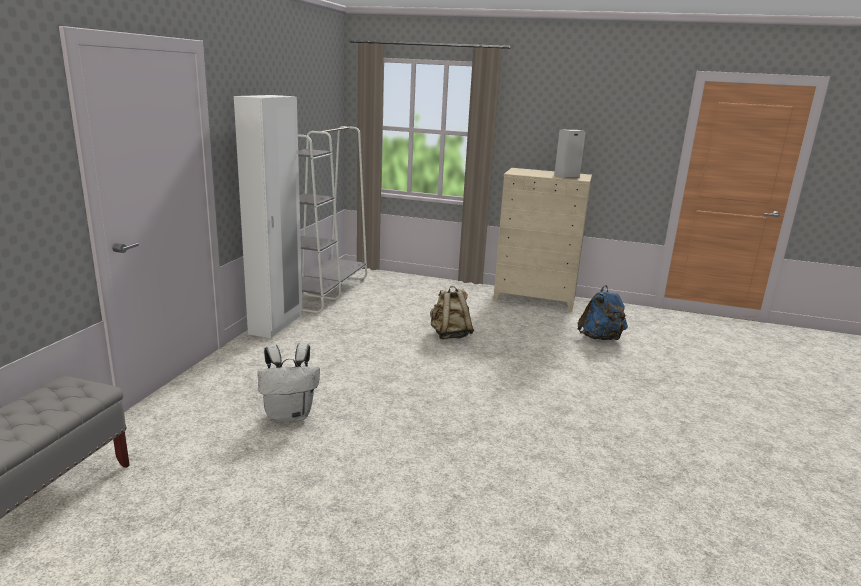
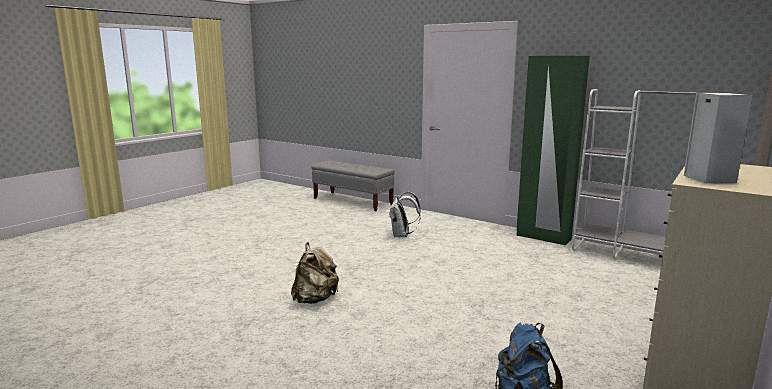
camera: 110 degrees right, 5 degrees down
(276, 324) = (543, 237): white wardrobe -> green wardrobe
(450, 335) = (527, 296): beige backpack -> beige backpack (315, 299)

